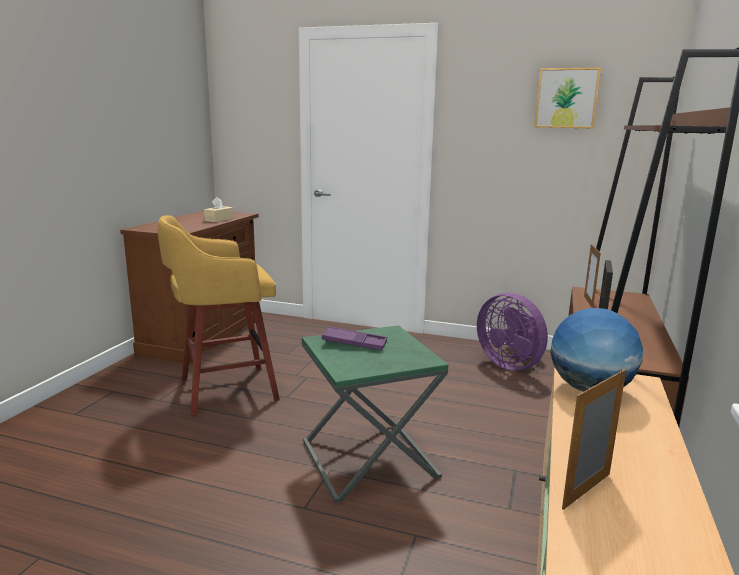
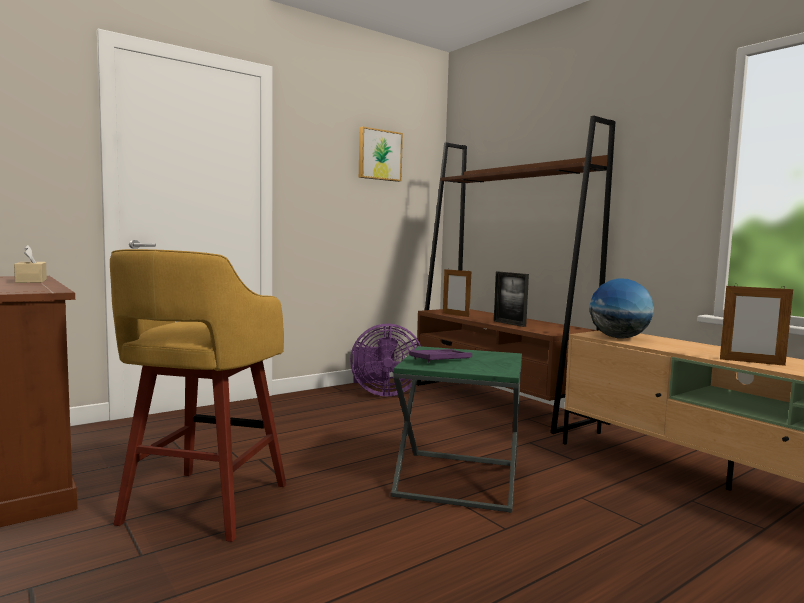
camera: 55 degrees left, 10 degrees down
(587, 491) = (751, 362): picture frame -> picture frame turned 60 degrees counterclockwise

